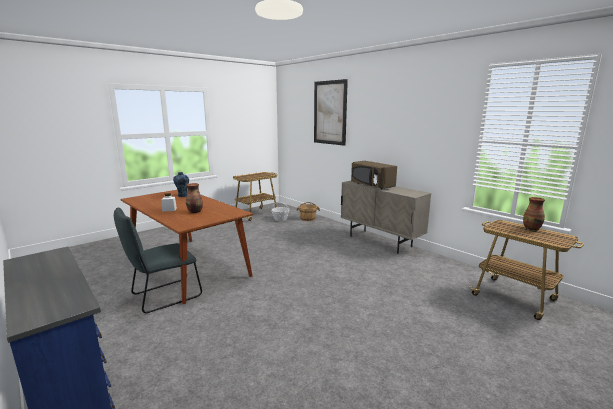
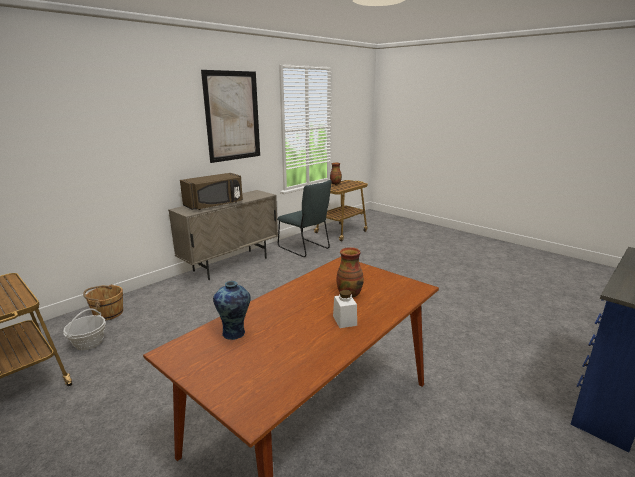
camera: 95 degrees left, 5 degrees up
(163, 296) = (415, 413): grey chair -> grey chair (305, 248)
(329, 112) = (79, 118): picture -> picture (233, 116)

